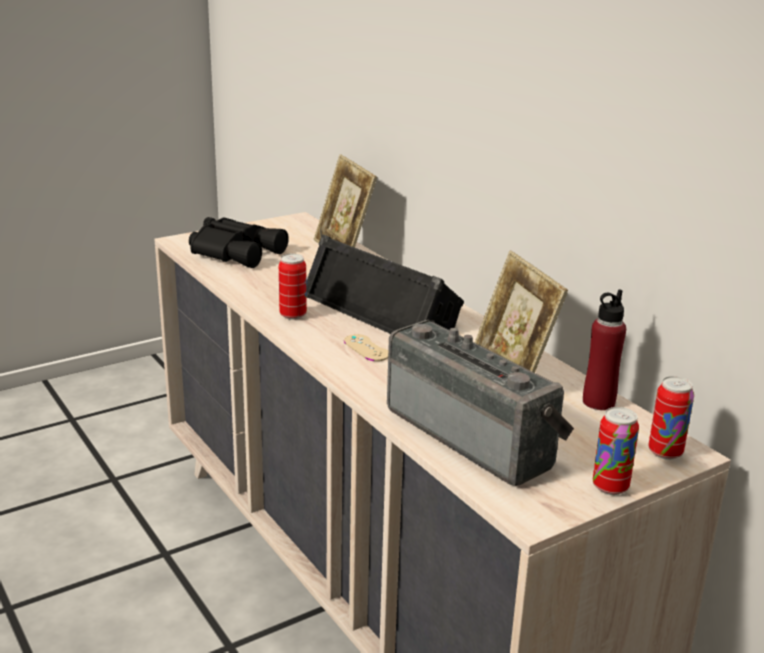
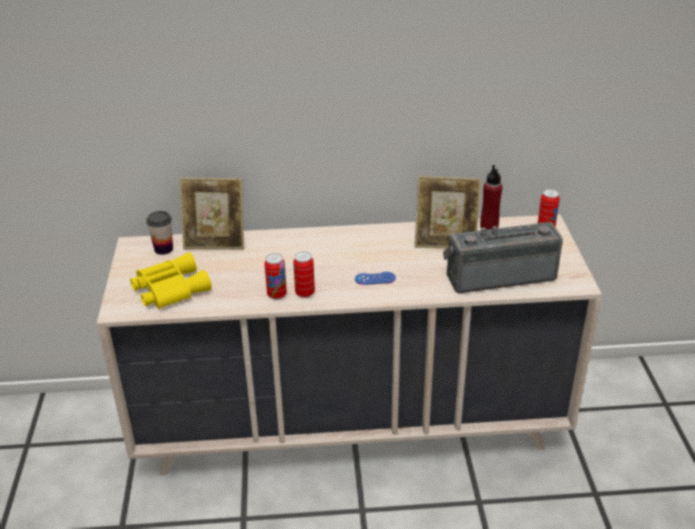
camera: 60 degrees left, 10 degrees up
(236, 251) = (169, 288): black binoculars -> yellow binoculars
(304, 233) = (163, 249): none -> cup
(366, 348) = (375, 278): beige game controller -> blue game controller
(381, 308) = (324, 256): black speaker -> none
(610, 487) = (567, 254): can -> can (277, 295)

